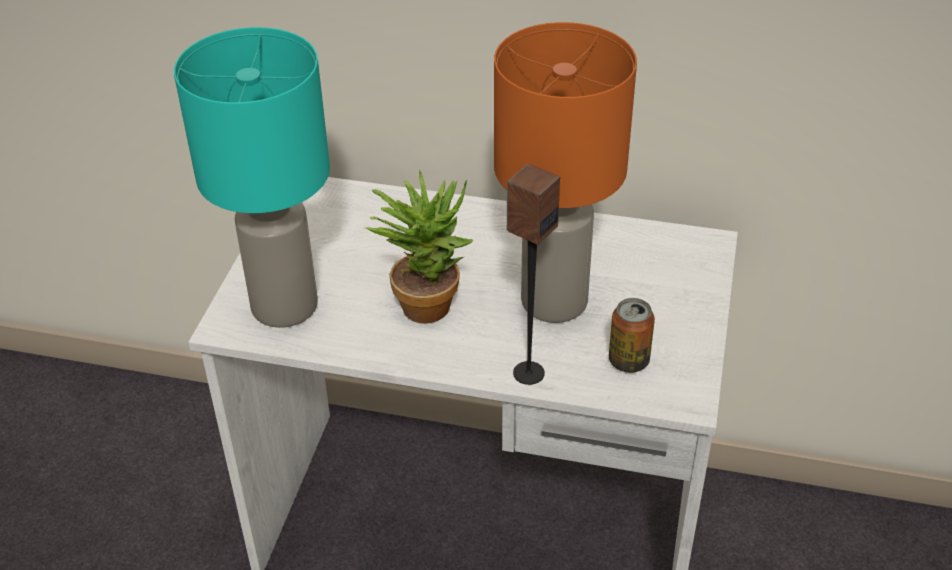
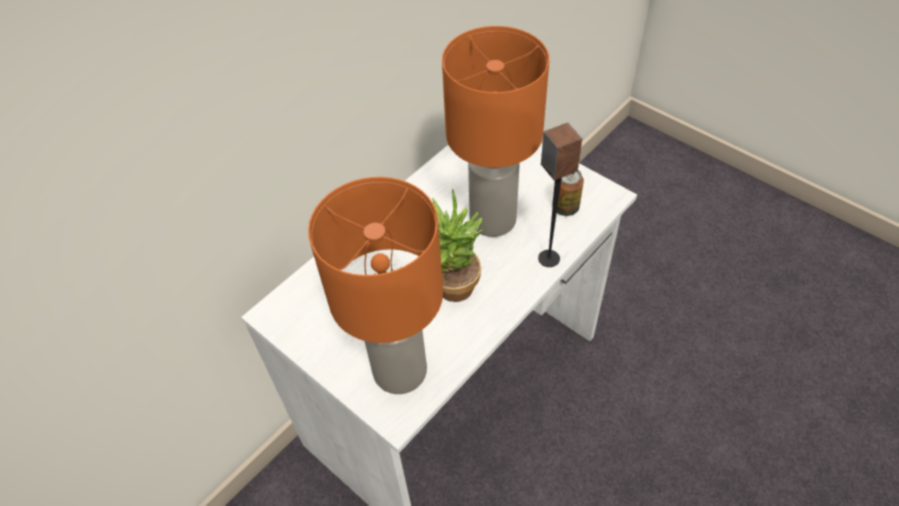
camera: 60 degrees left, 10 degrees up
(286, 305) = (399, 369): turquoise table lamp -> orange table lamp

